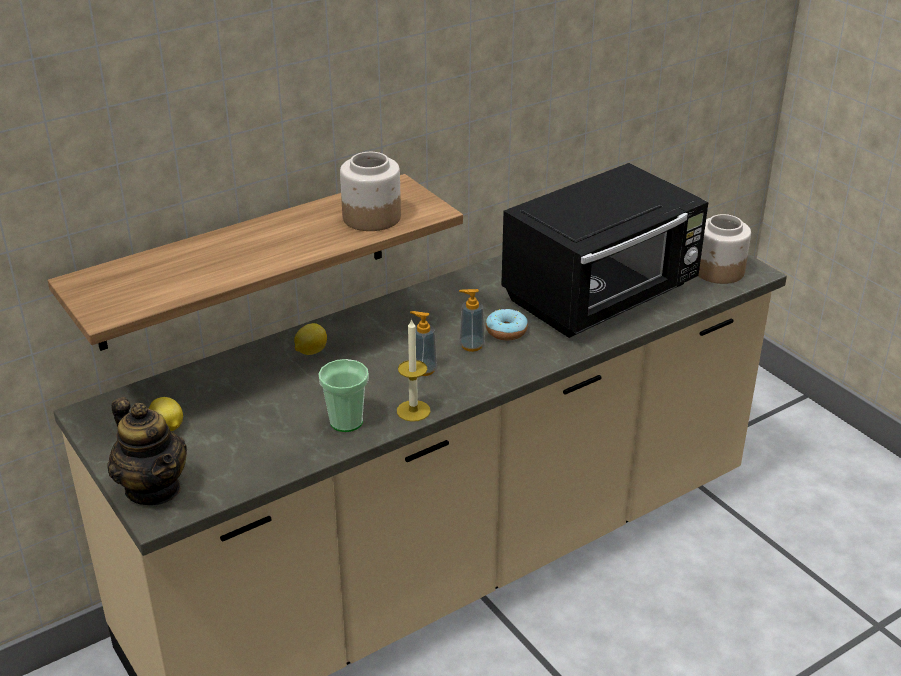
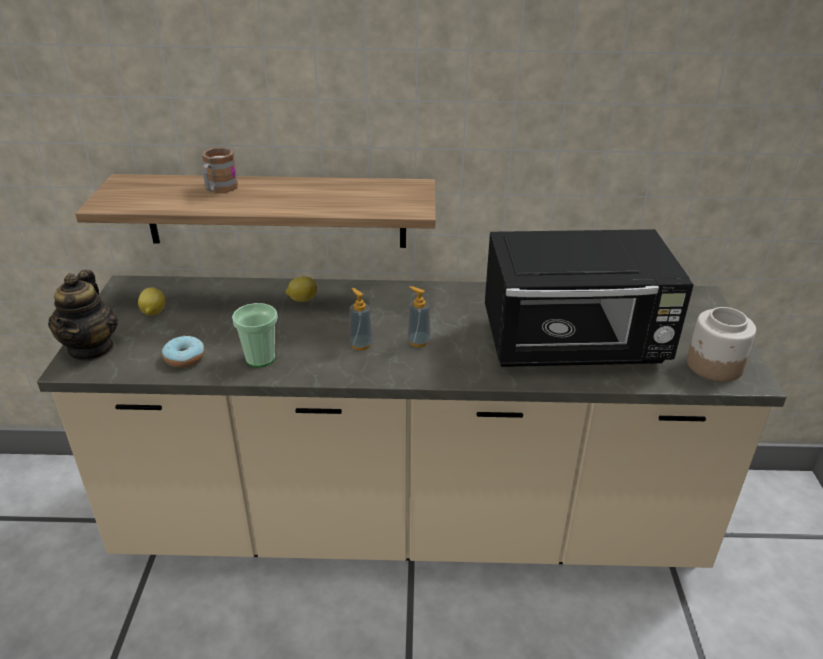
camera: 35 degrees right, 0 degrees up
(207, 255) = (219, 189): none -> mug
(371, 218) = (362, 200): jar -> none
(413, 411) = (314, 371): candle -> none
(506, 331) = (459, 341): donut -> donut (185, 358)

